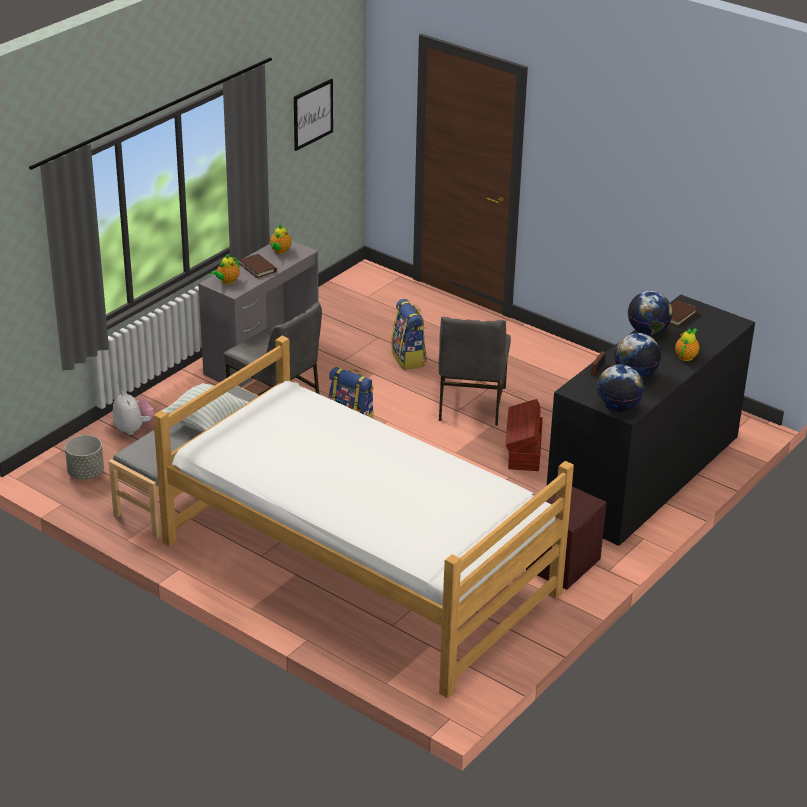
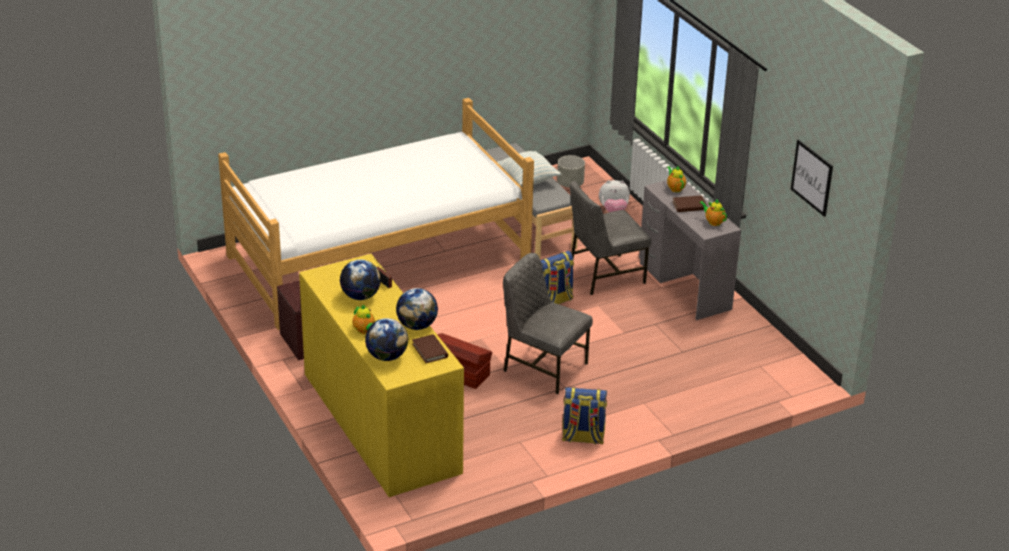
camera: 115 degrees right, 0 degrees up
(409, 358) = (637, 357): backpack -> backpack (582, 438)
(618, 407) = (325, 273): globe -> globe (387, 357)
(643, 473) = (381, 422): black dresser -> yellow dresser

